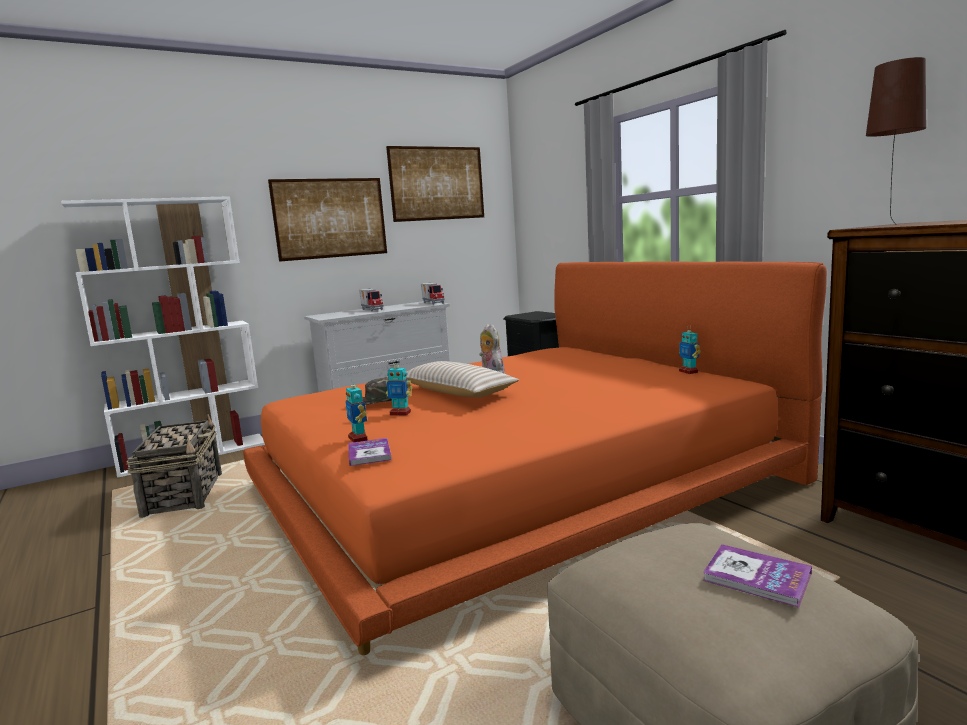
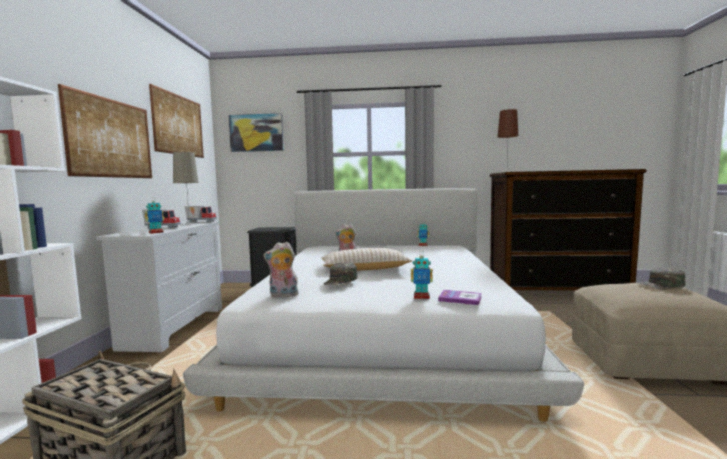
camera: 55 degrees left, 5 degrees down
(310, 401) = (283, 295): none -> plush toy
(400, 413) = (380, 283): toy robot -> toy robot (156, 232)
(404, 307) = (189, 225): none -> beige table lamp
(517, 484) = (382, 328): orange bed -> white bed
(546, 174) = (256, 133): none -> picture
(756, 577) = (662, 285): book -> green cap

